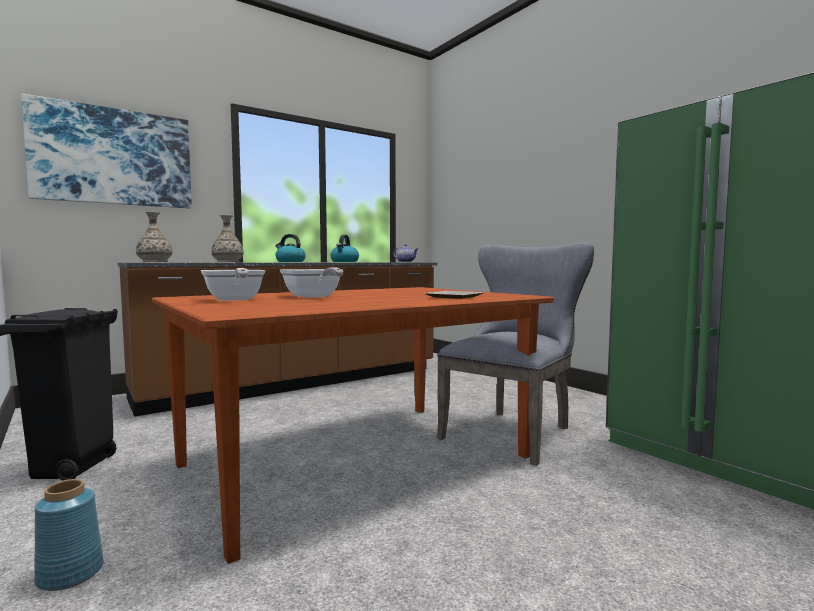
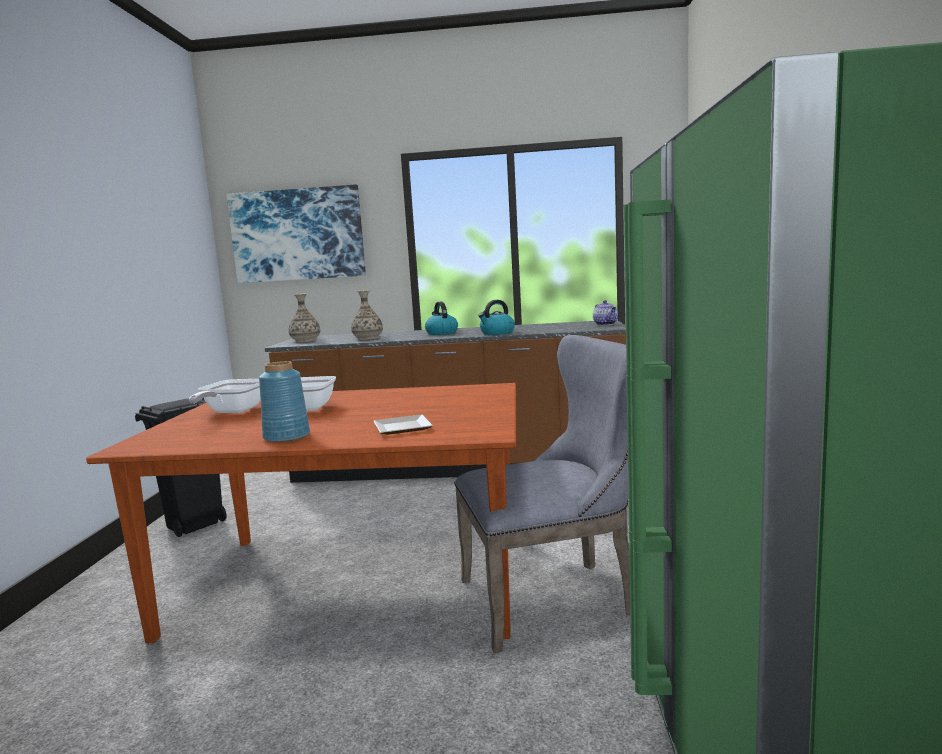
camera: 40 degrees right, 5 degrees up
(70, 574) = (87, 612): blue vase -> blue vase (287, 437)

